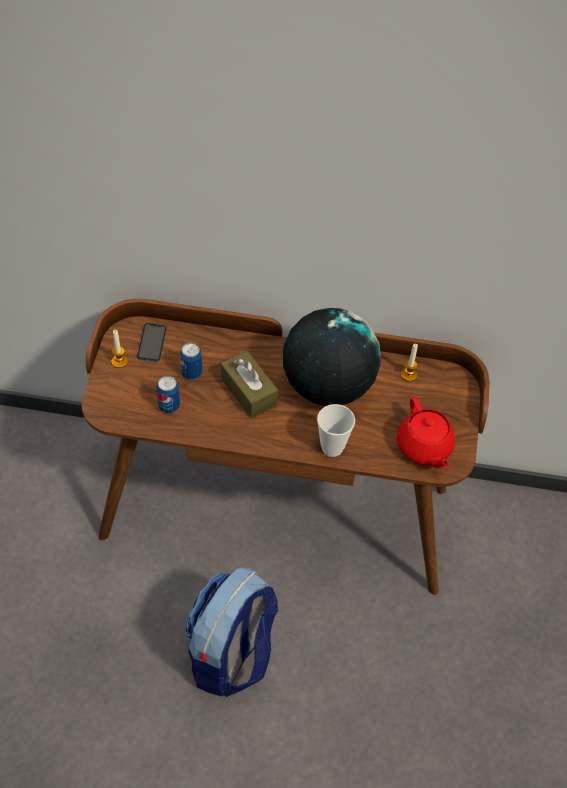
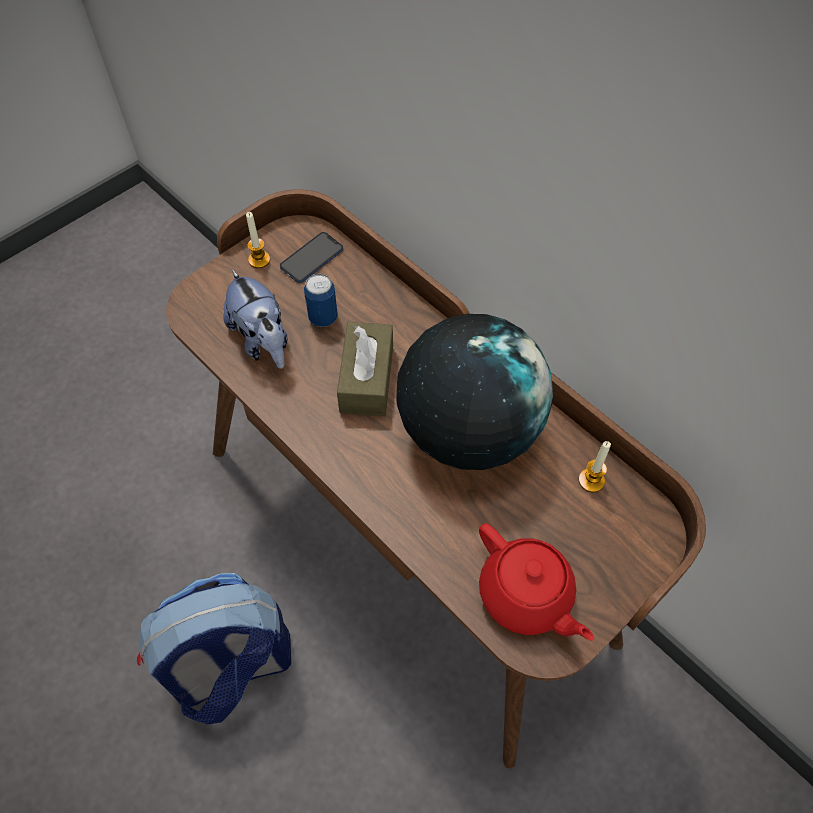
camera: 40 degrees right, 5 degrees up
(169, 406) = (263, 341): can -> plush toy
(332, 447) = (404, 514): cup -> none
(424, 448) = (526, 596): red teapot -> red teapot turned 60 degrees counterclockwise

